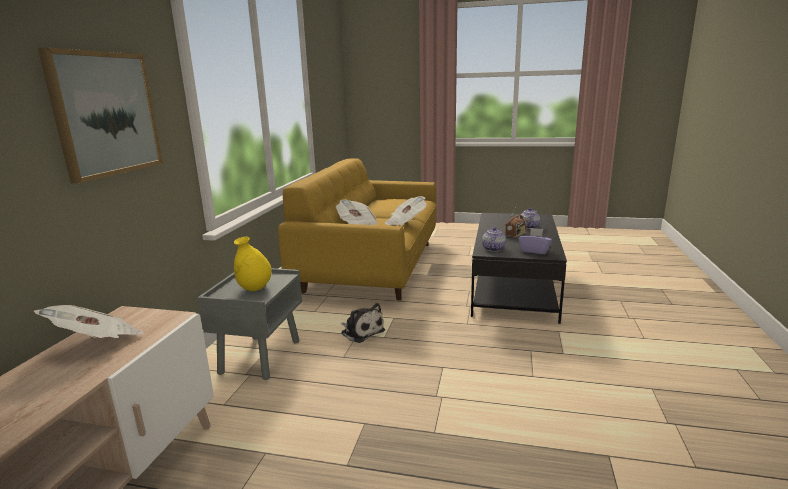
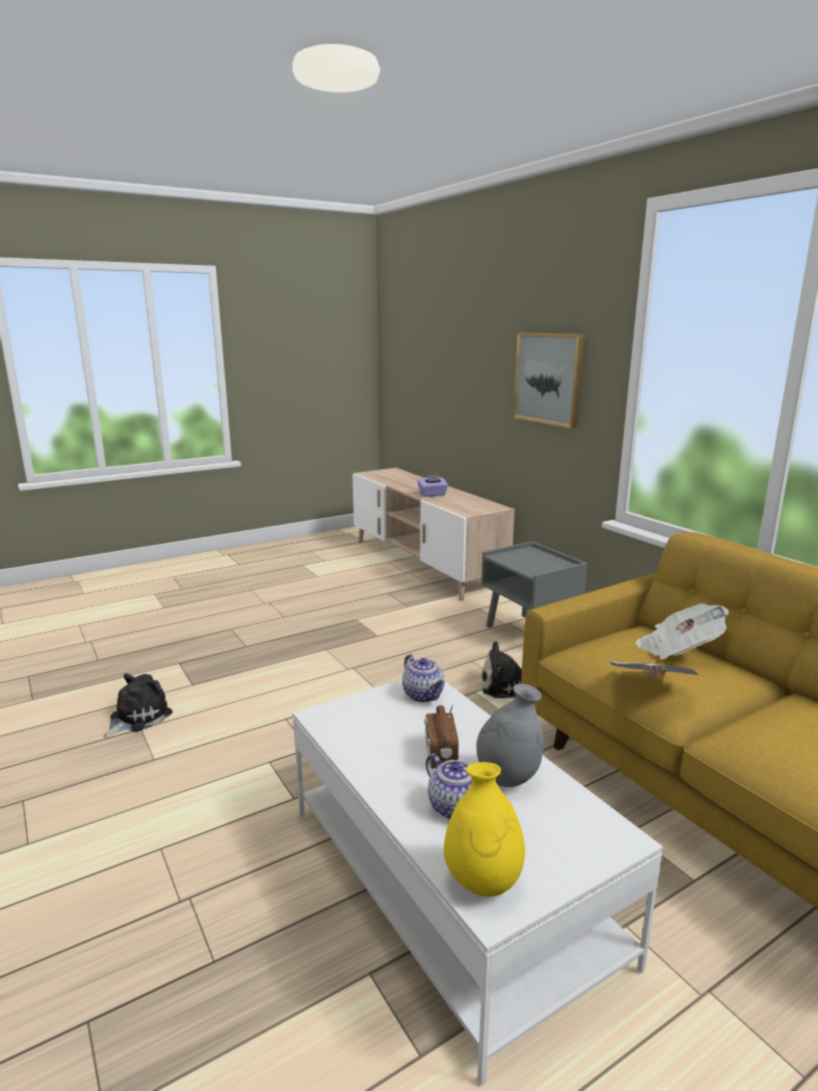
camera: 135 degrees right, 0 degrees up
(98, 341) = (467, 501): newspaper -> none
(255, 289) = (523, 559): yellow vase -> yellow vase (483, 881)
(500, 227) = (508, 778): none -> grey vase
(513, 287) = (449, 883): black coffee table -> white coffee table
(534, 251) = (358, 716): purple tissue box -> purple tissue box (432, 494)
(673, 438) = (137, 717): none -> plush toy

